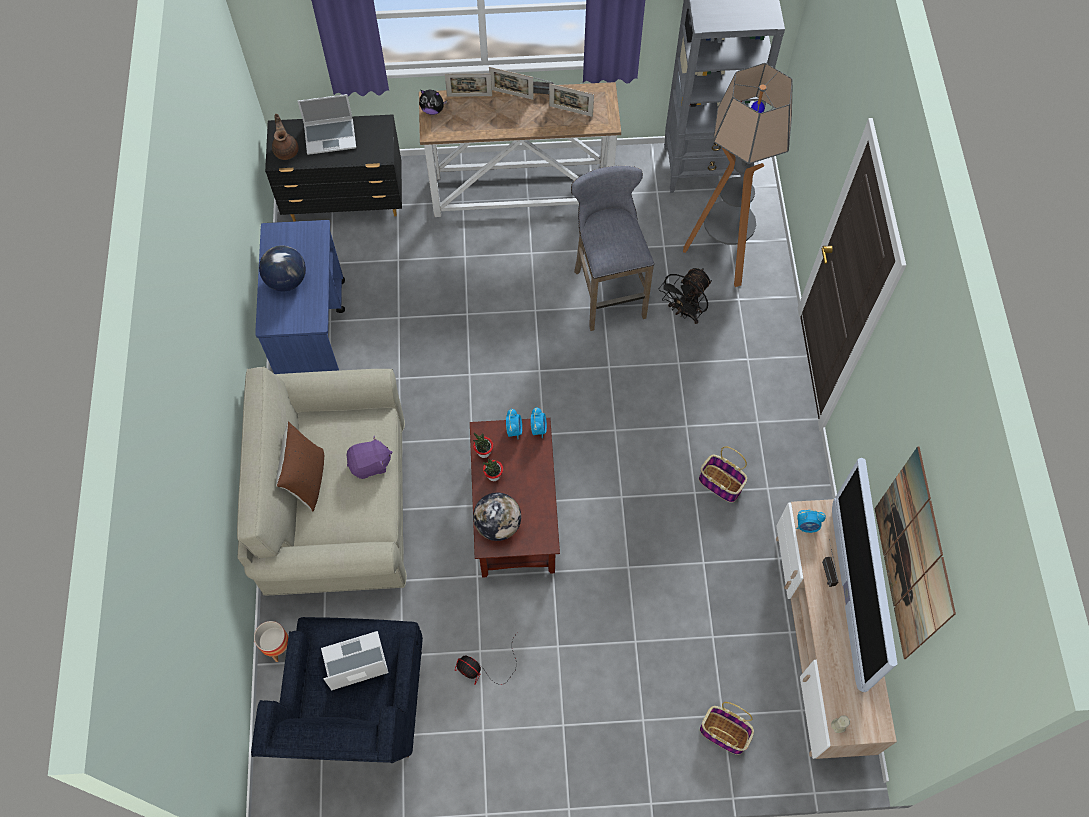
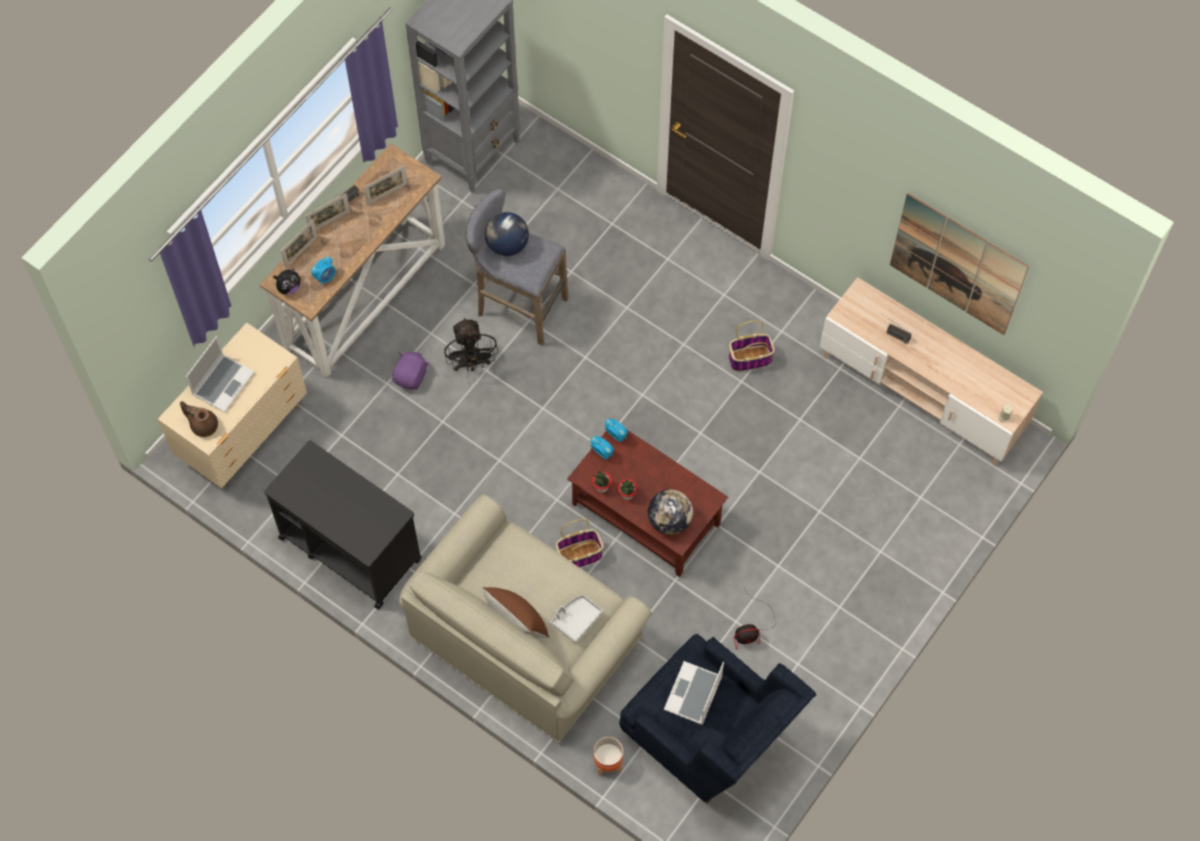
camera: 50 degrees left, 0 degrees up
(286, 280) = (338, 509): globe -> globe (507, 245)
(312, 332) = (349, 547): blue cart -> black cart
(345, 519) = (576, 619): none -> grey tray
(346, 202) = (245, 433): black dresser -> beige dresser
(370, 464) = (545, 570): purple plush toy -> purple plush toy (411, 376)
(684, 312) = (587, 268): black fan -> black fan (471, 364)
(721, 255) = (562, 203): floor lamp -> none
(725, 733) = (934, 506): basket -> basket (580, 555)
(807, 526) = (853, 320): alarm clock -> alarm clock (325, 277)
(847, 596) = (923, 338): television -> none

